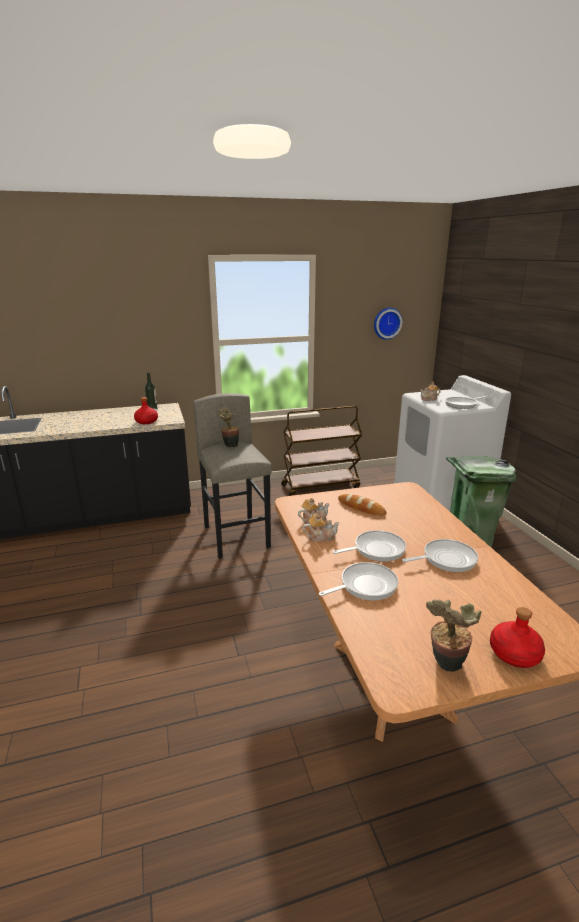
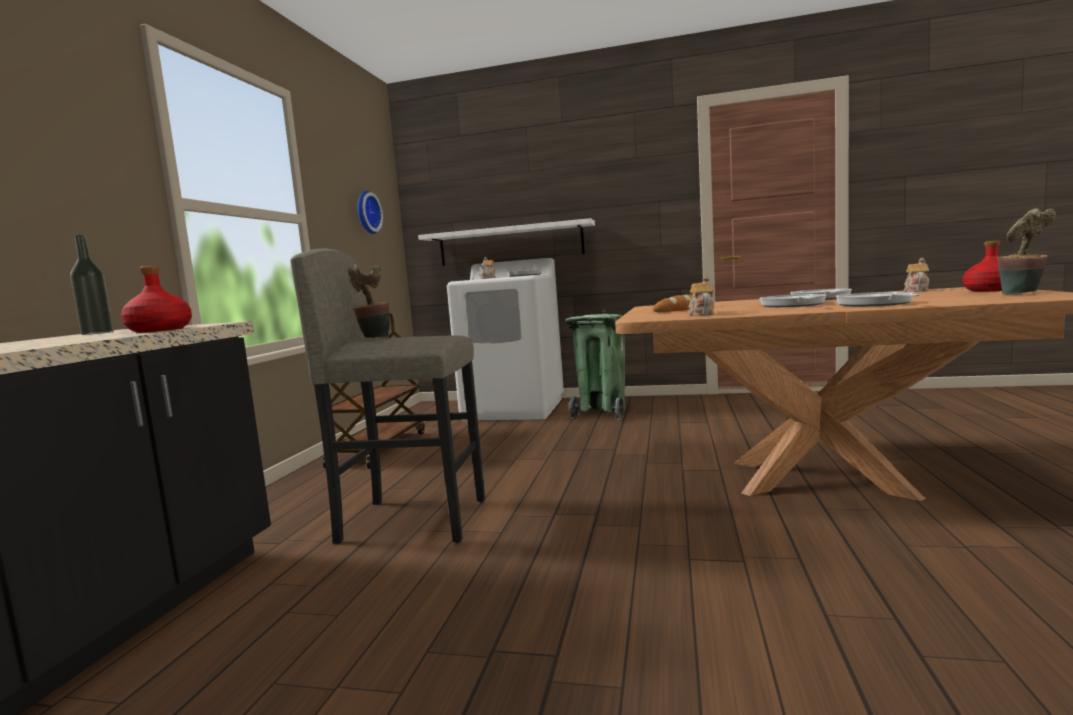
camera: 60 degrees left, 15 degrees down
(320, 537) = (751, 312): teapot -> teapot (915, 291)
(491, 366) = (510, 244): none -> white shelf

